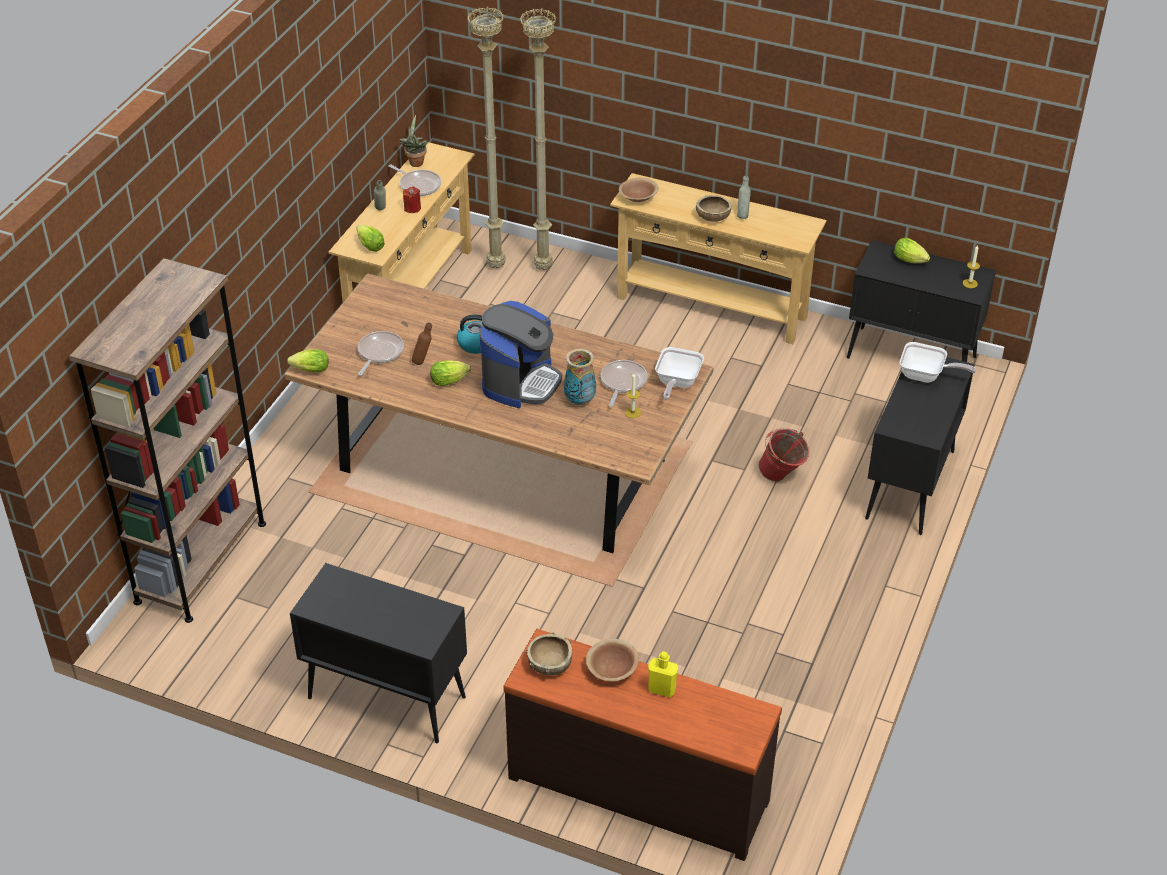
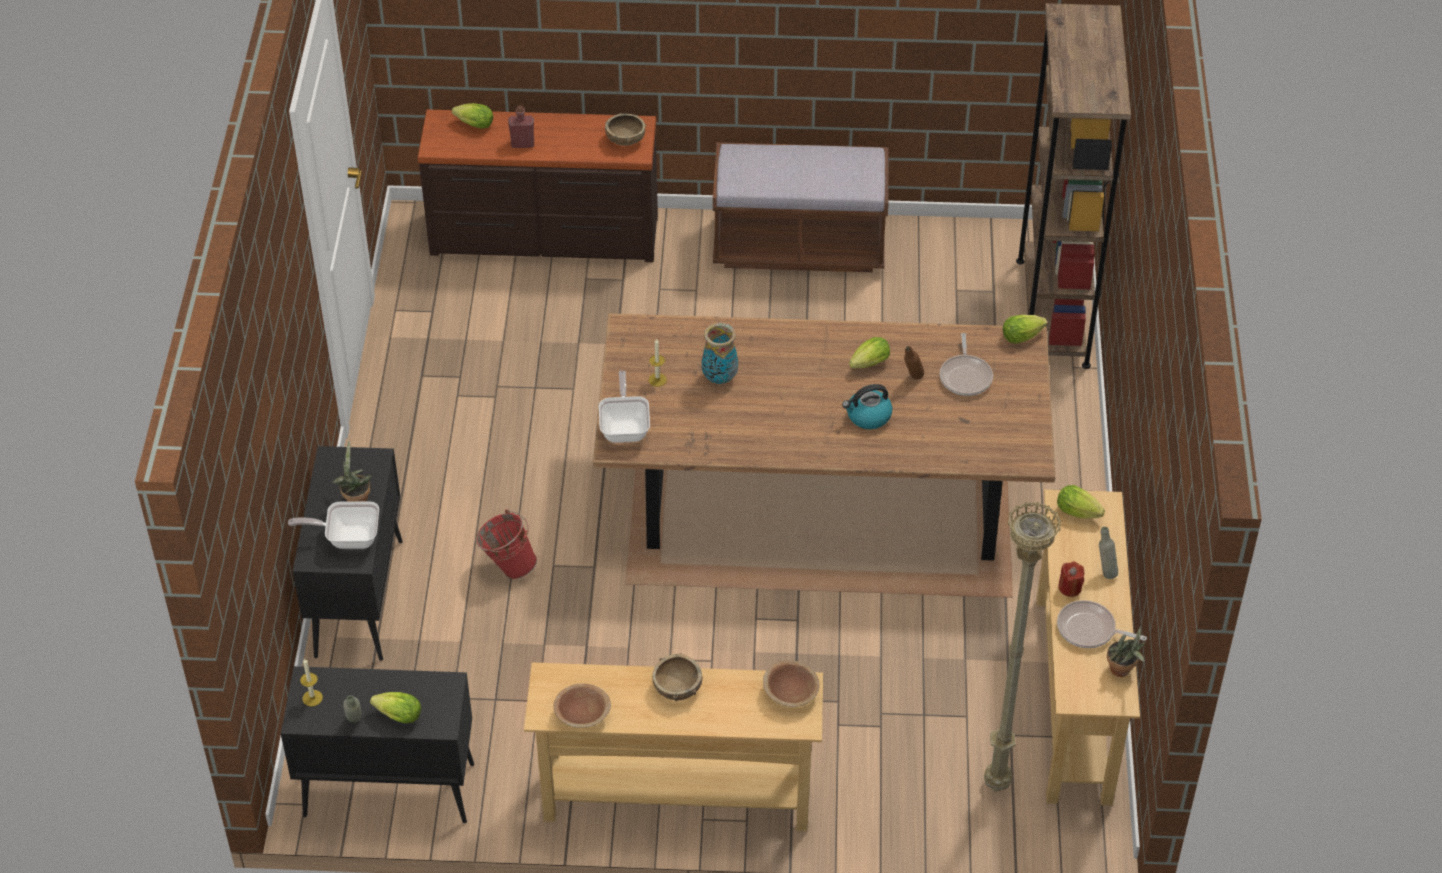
camera: 160 degrees right, 5 degrees up
(385, 697) = (799, 246): black cabinet -> brown bench
(520, 382) = (794, 383): coffee machine -> none
(542, 268) = (933, 799): beige floor lamp -> none
(612, 669) = (571, 148): brown bowl -> brown bowl (582, 715)
(622, 382) = (684, 412): frying pan -> none
(662, 689) = (522, 144): yellow bottle -> red bottle
(708, 731) = (472, 124): none -> lettuce
(742, 215) = (639, 703): grey bottle -> grey bottle (355, 723)
(914, 400) = (355, 500): none -> potted plant

